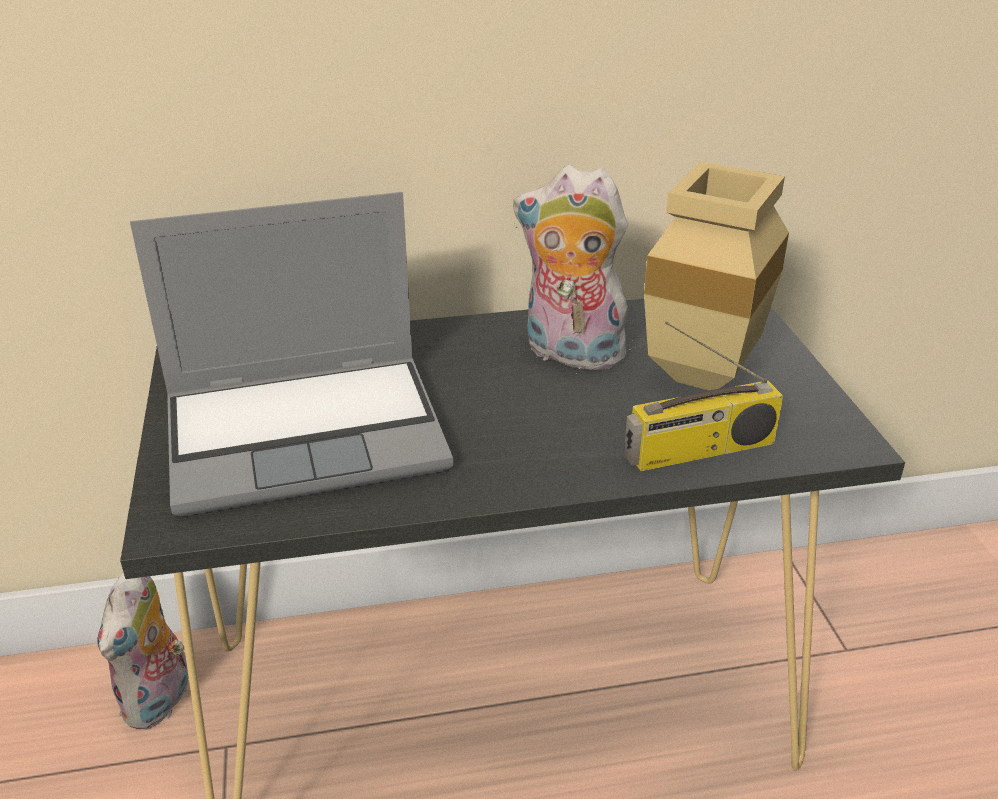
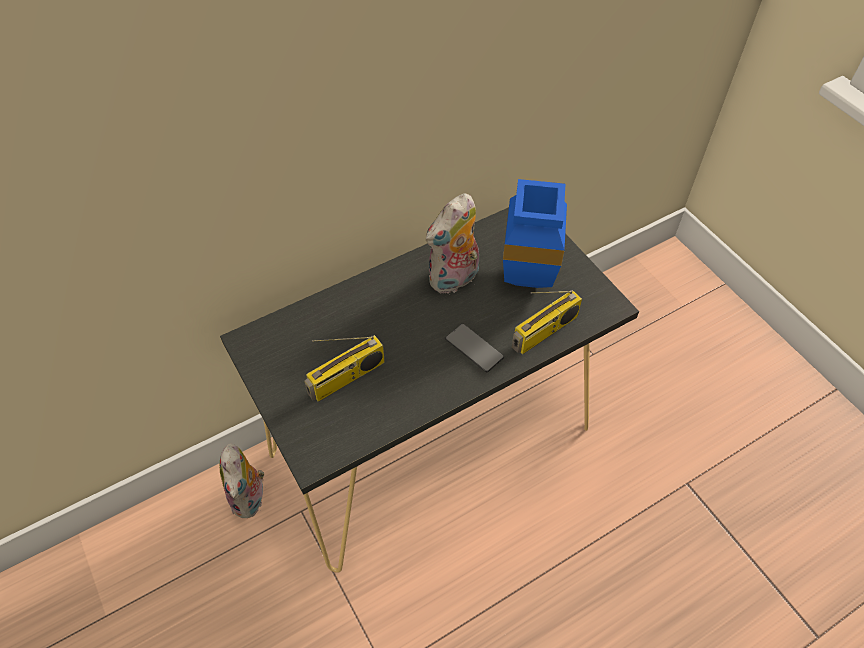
camera: 20 degrees left, 20 degrees up
(308, 433) = (346, 378): laptop -> radio
(554, 444) = (474, 348): none -> phone
(569, 354) = (454, 280): plush toy -> plush toy turned 45 degrees counterclockwise
(704, 380) = (529, 280): beige vase -> blue vase

